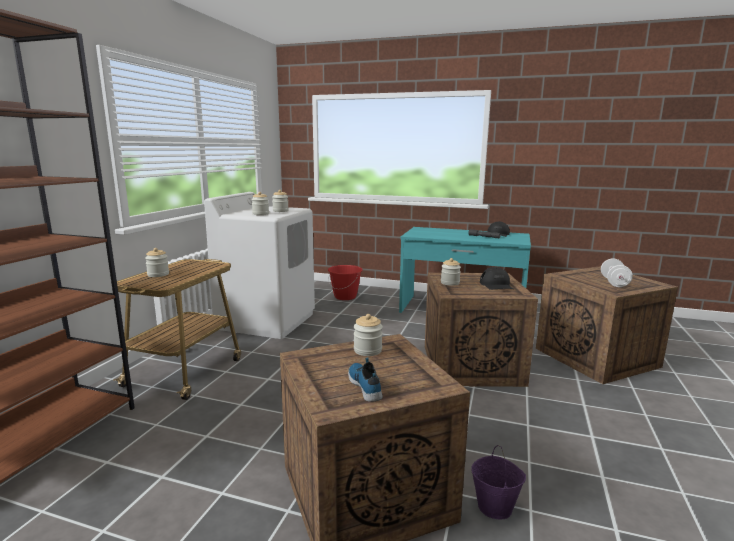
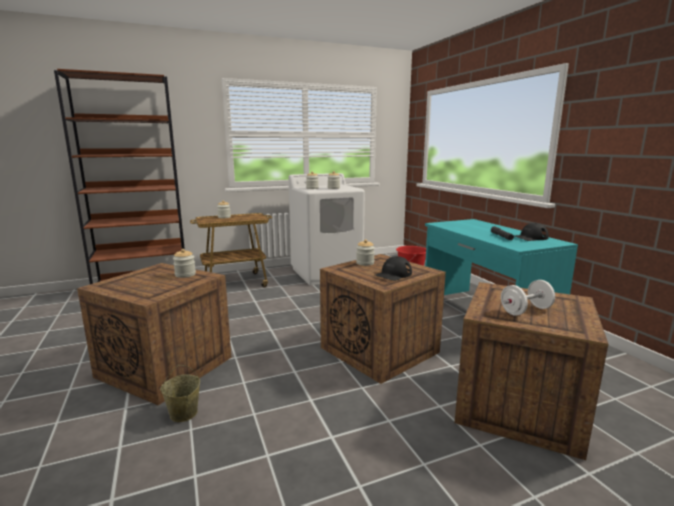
camera: 50 degrees right, 0 degrees up
(365, 385) = (133, 285): shoe -> none
(495, 507) = (183, 414): purple bucket -> beige bucket

